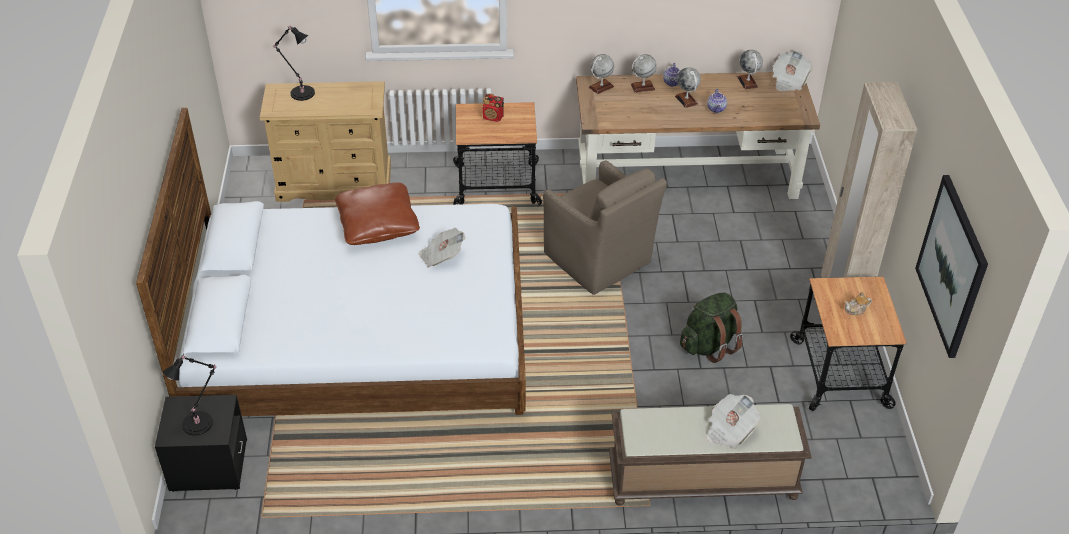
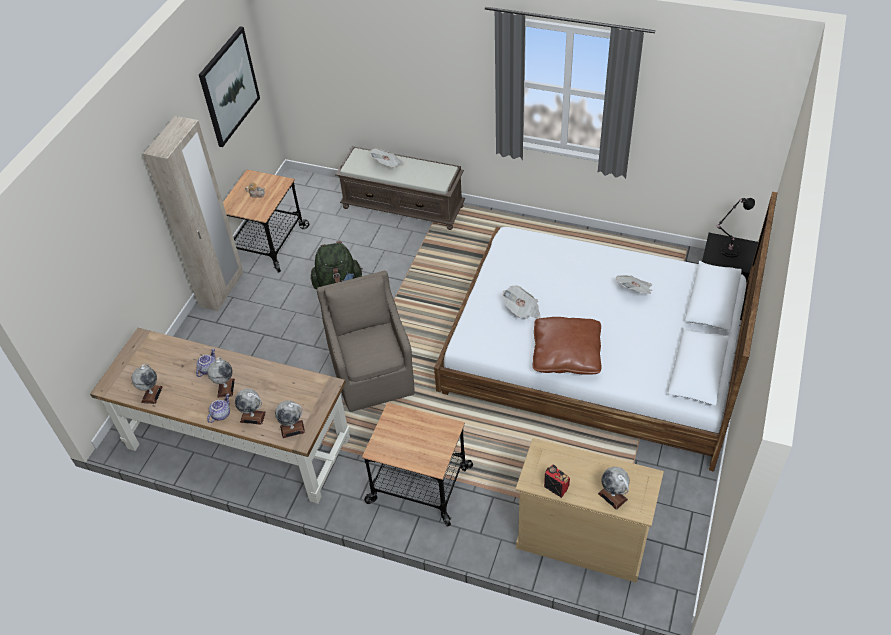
camera: 155 degrees left, 5 degrees up
(300, 92) = (613, 496): black table lamp -> globe
(493, 117) = (413, 446): radio -> radio (556, 487)
(789, 81) = (114, 384): newspaper -> newspaper (634, 291)

